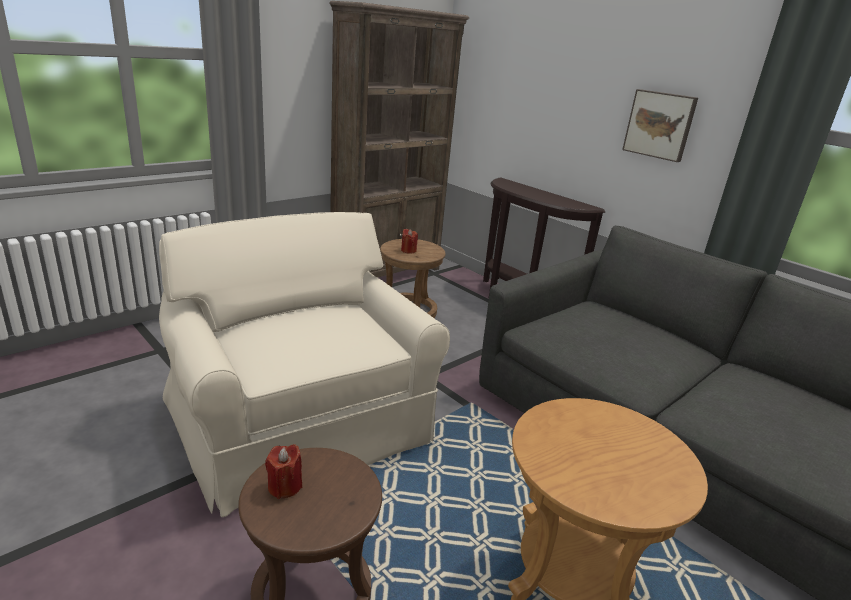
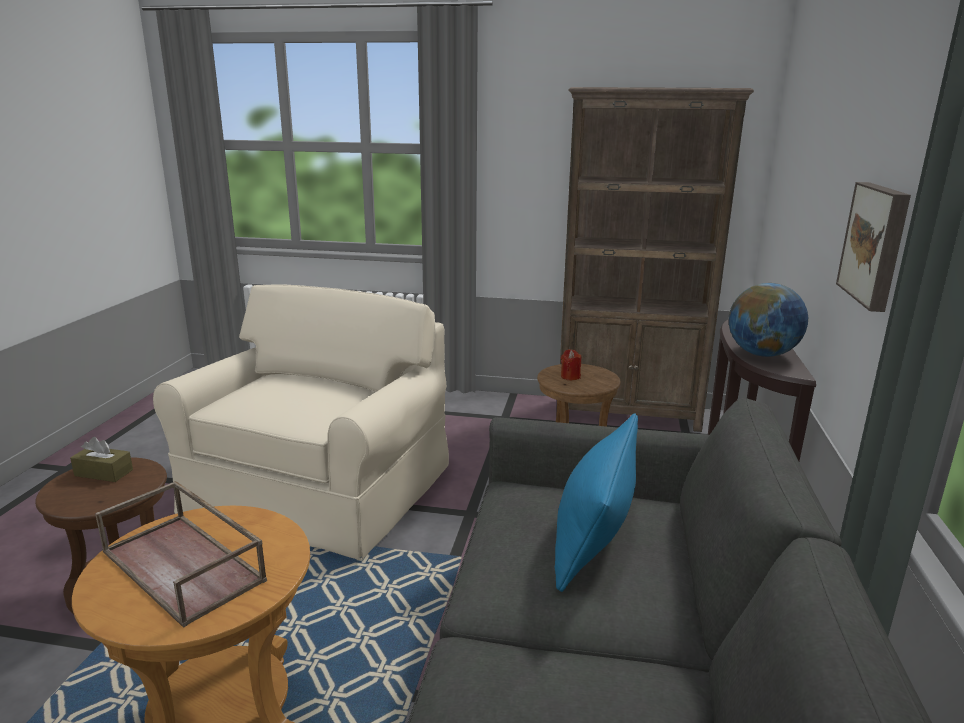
camera: 55 degrees right, 5 degrees down
(284, 486) = (104, 473): red candle -> brown tissue box
(557, 201) = (762, 354): none -> globe
(606, 458) = (185, 566): none -> brown tray
(612, 331) = (594, 535): none -> blue pillow

